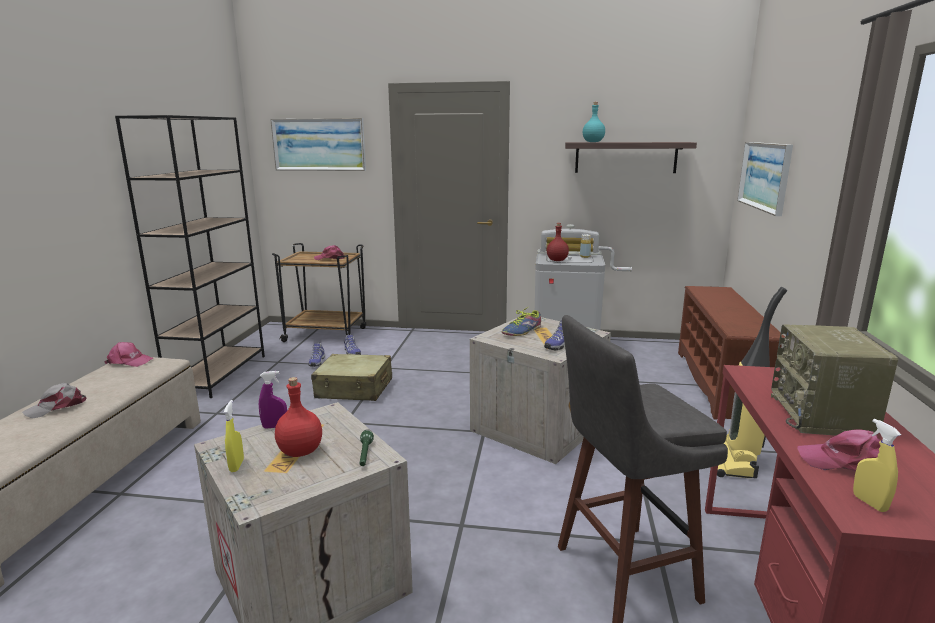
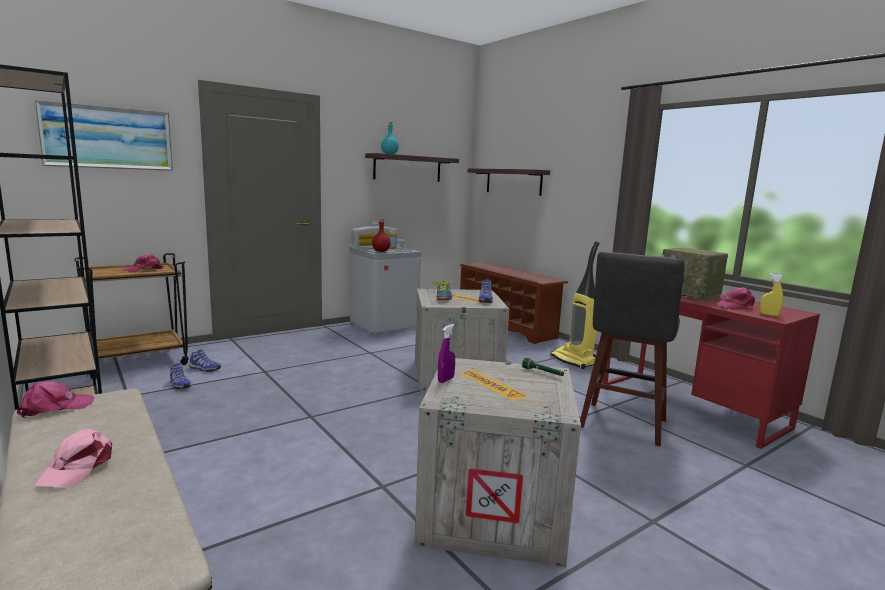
camera: 45 degrees left, 5 degrees down
(57, 407) = (78, 467): grey cap -> pink cap
(236, 466) = (489, 404): yellow spray bottle -> none
(299, 451) = (503, 384): red bottle -> none
(354, 389) = (268, 393): beige suitcase -> none
(764, 176) = (513, 181): picture -> shelf

